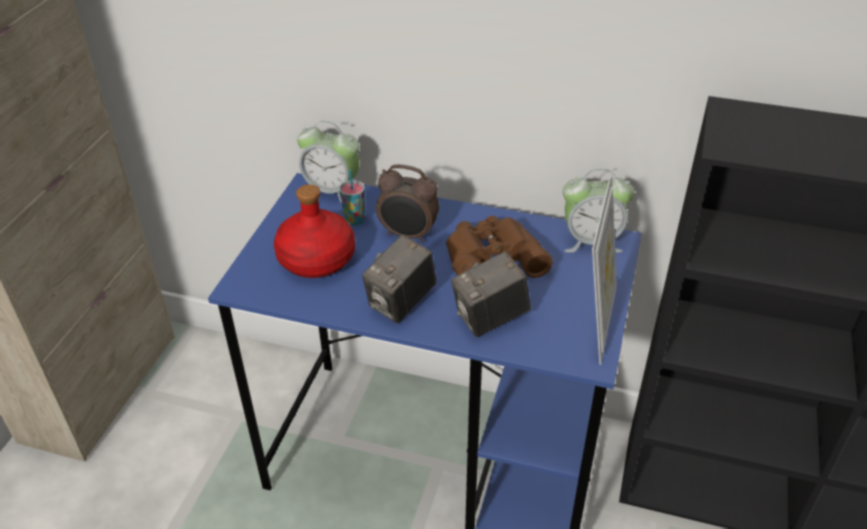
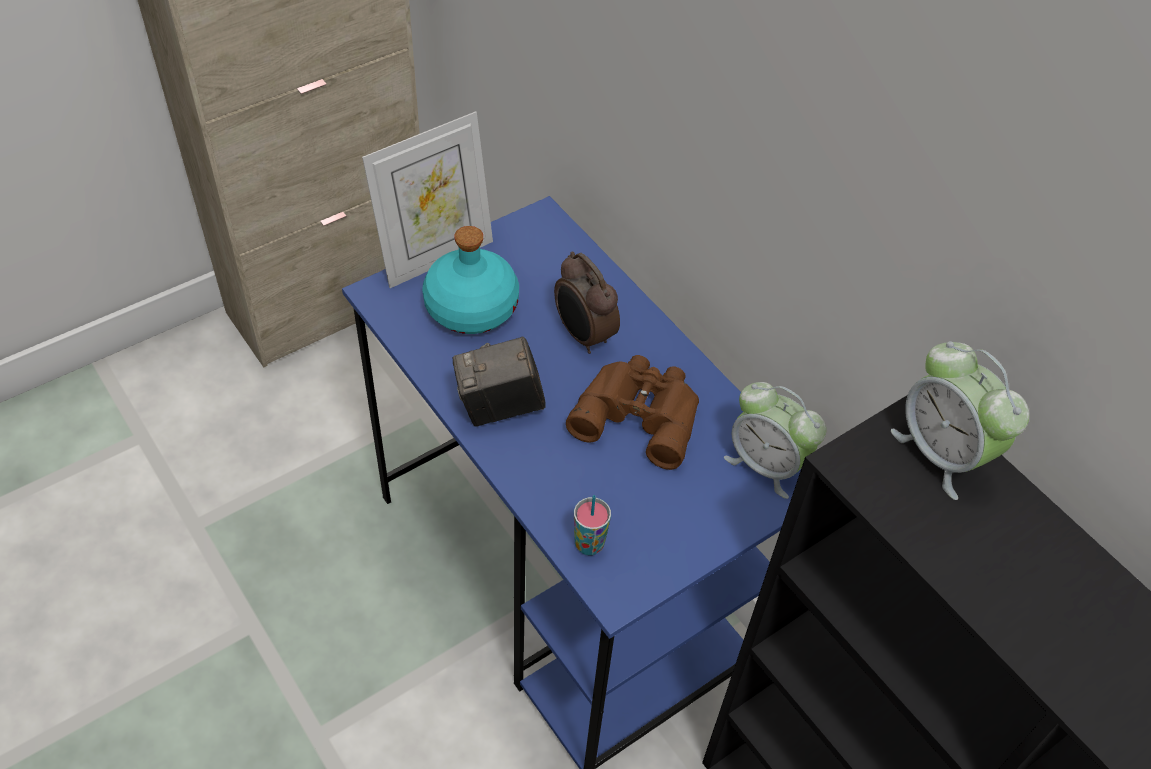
camera: 35 degrees right, 10 degrees up
(316, 259) = (470, 307): red bottle -> turquoise bottle
(332, 191) = (561, 238): alarm clock -> alarm clock (942, 453)
(354, 220) = (549, 286): cup -> cup (589, 544)
(490, 319) = (565, 481): camera -> none
(596, 322) = (667, 557): picture frame -> picture frame (435, 257)

